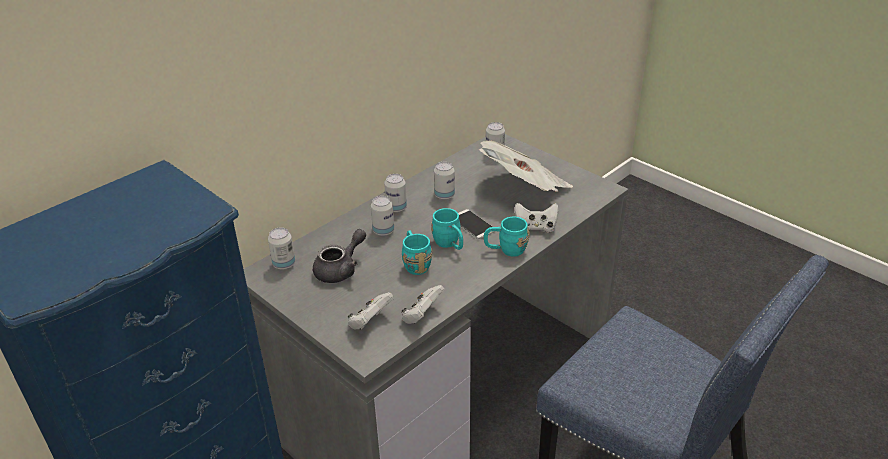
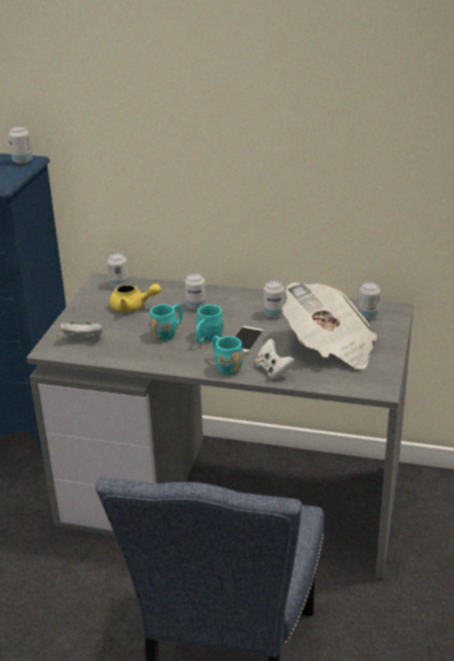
camera: 60 degrees right, 5 degrees down
(341, 269) = (133, 307): grey teapot -> yellow teapot
(396, 208) = (232, 300): can -> can (22, 161)
(422, 316) = (108, 357): white game controller -> none

